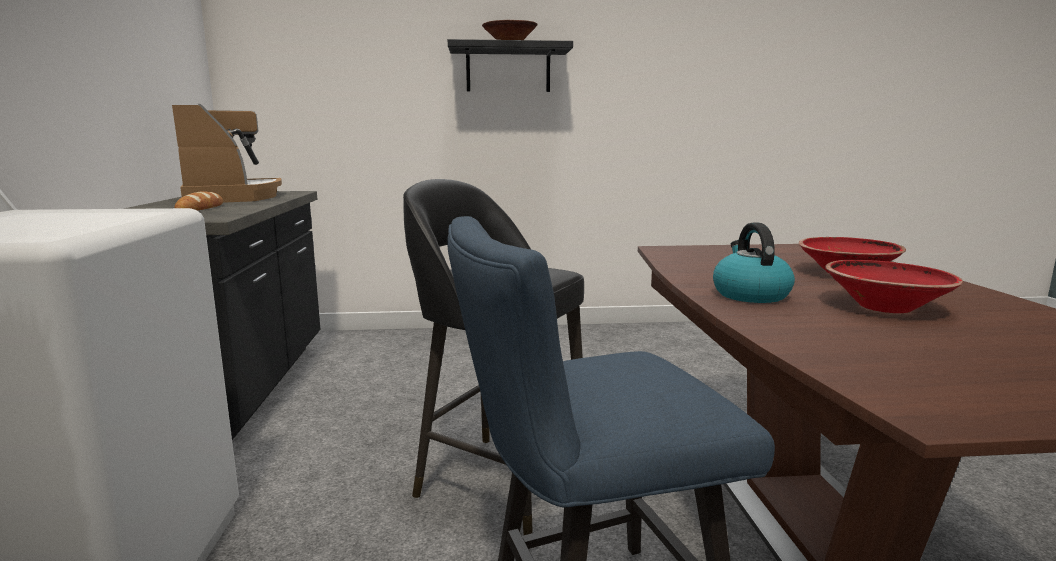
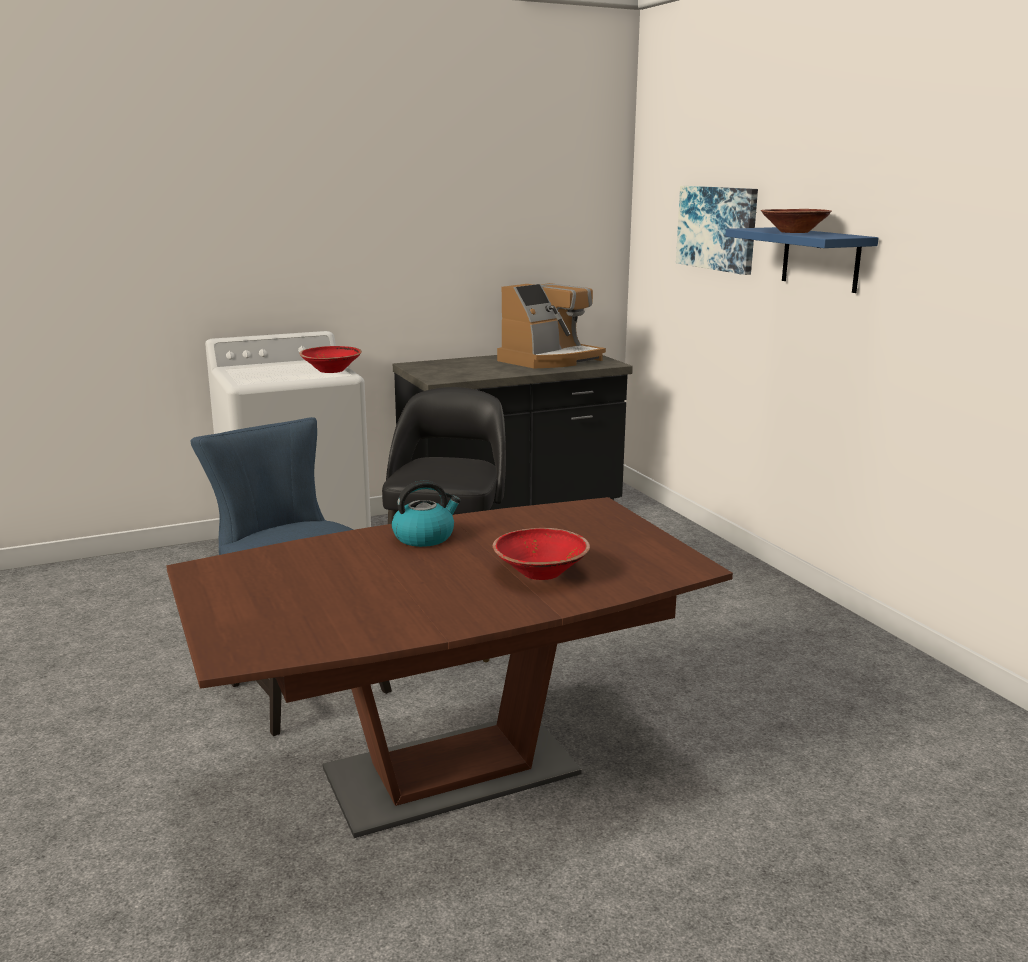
camera: 70 degrees right, 5 degrees up
(200, 208) = (479, 368): bread -> none
(369, 52) = (717, 228): none -> picture
(508, 69) = (820, 259): black shelf -> blue shelf
(885, 307) = (411, 577): red bowl -> red bowl (331, 370)

